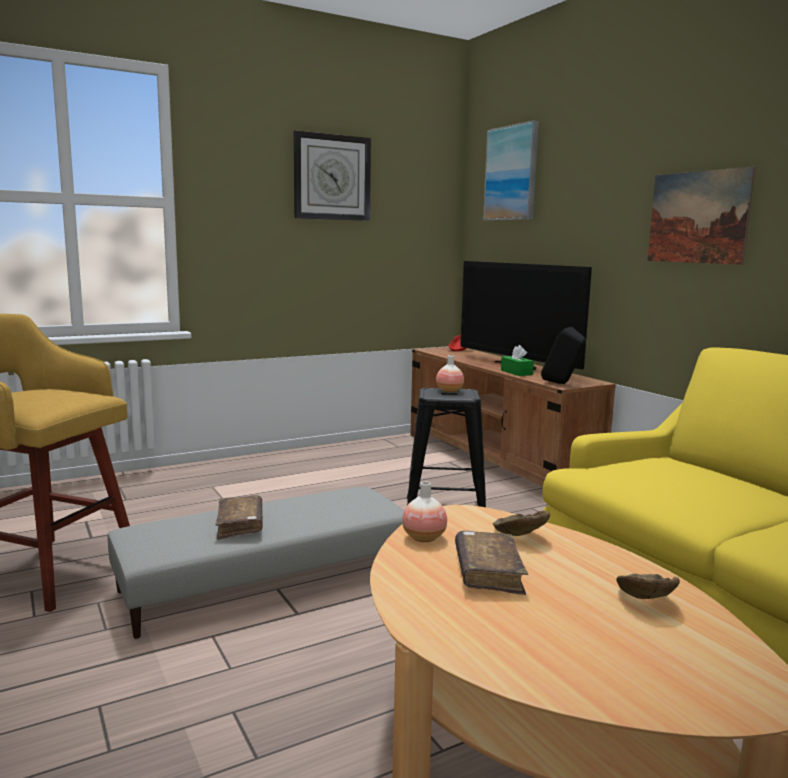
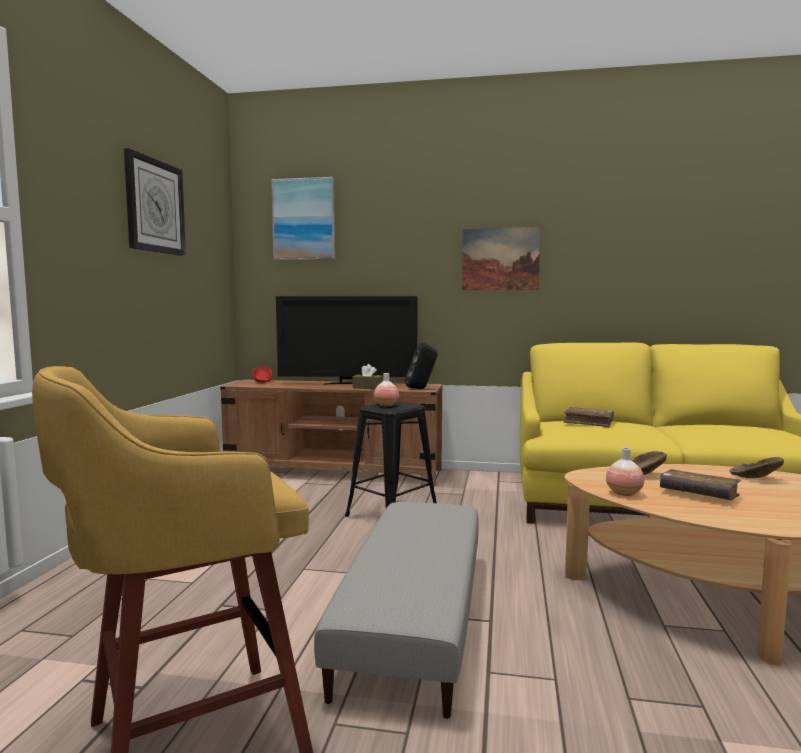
camera: 50 degrees left, 5 degrees down
(240, 525) = (416, 560): brown book -> brown book (588, 422)
(516, 372) = (368, 387): green tissue box -> brown tissue box

